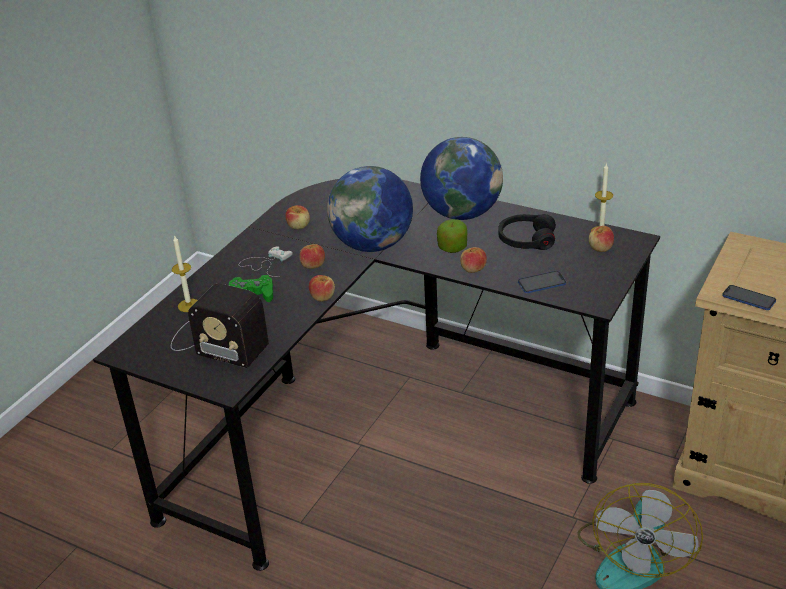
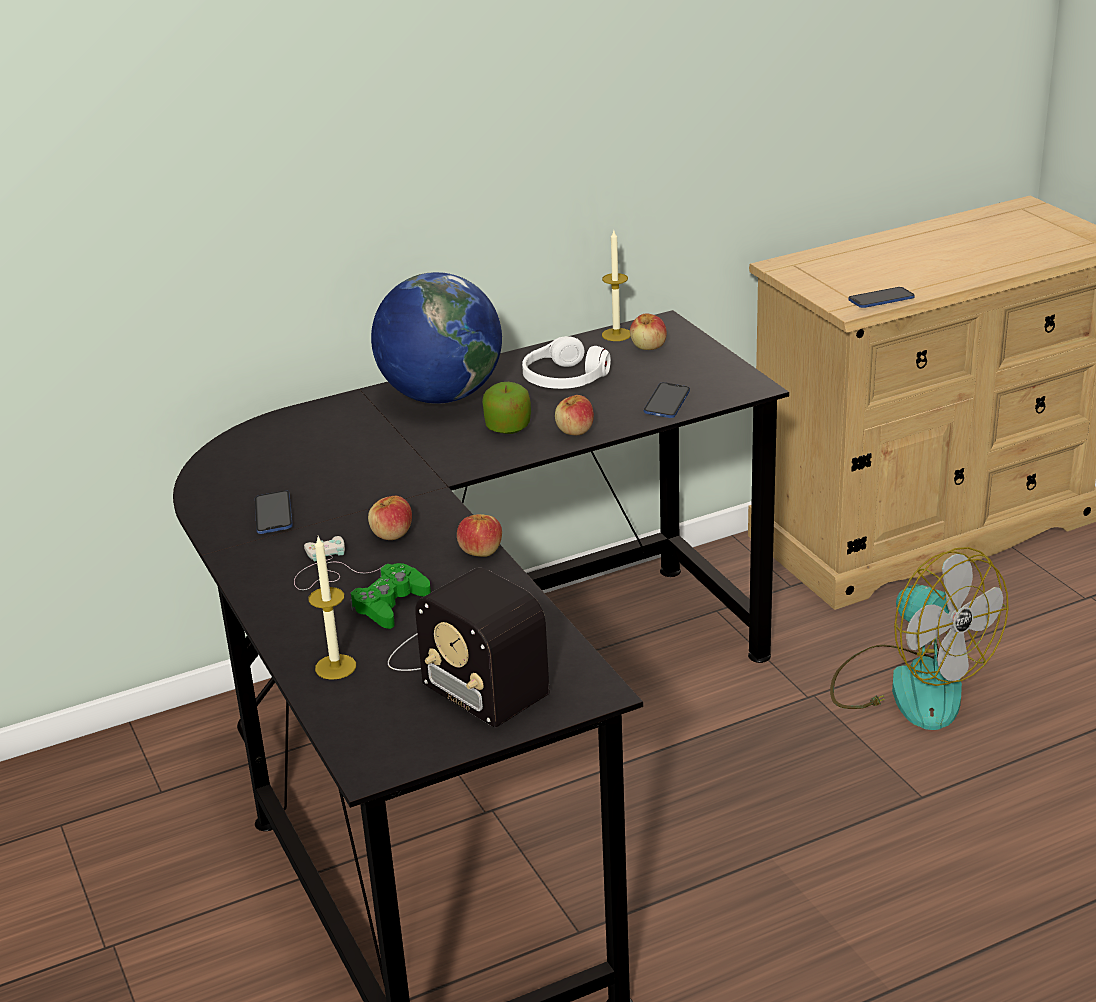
camera: 55 degrees left, 5 degrees down
(216, 341) = (465, 669): radio -> radio turned 75 degrees clockwise
(299, 226) = (273, 514): apple -> phone
(373, 245) = (414, 476): globe -> none
(526, 240) = (564, 379): black headphones -> white headphones

